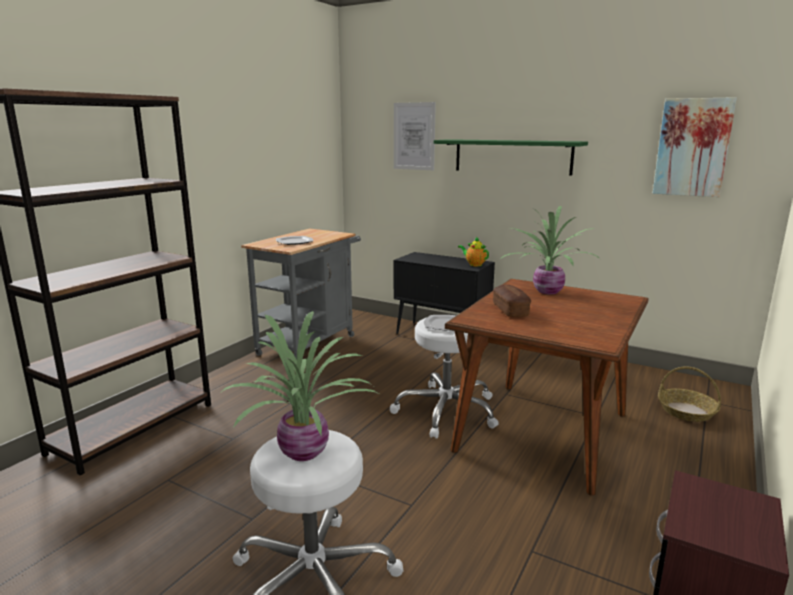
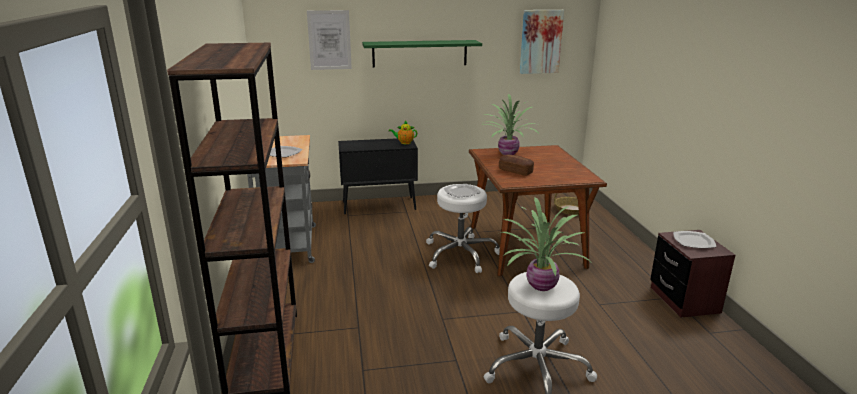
camera: 40 degrees left, 5 degrees up
(724, 511) = (693, 241): none -> plate

